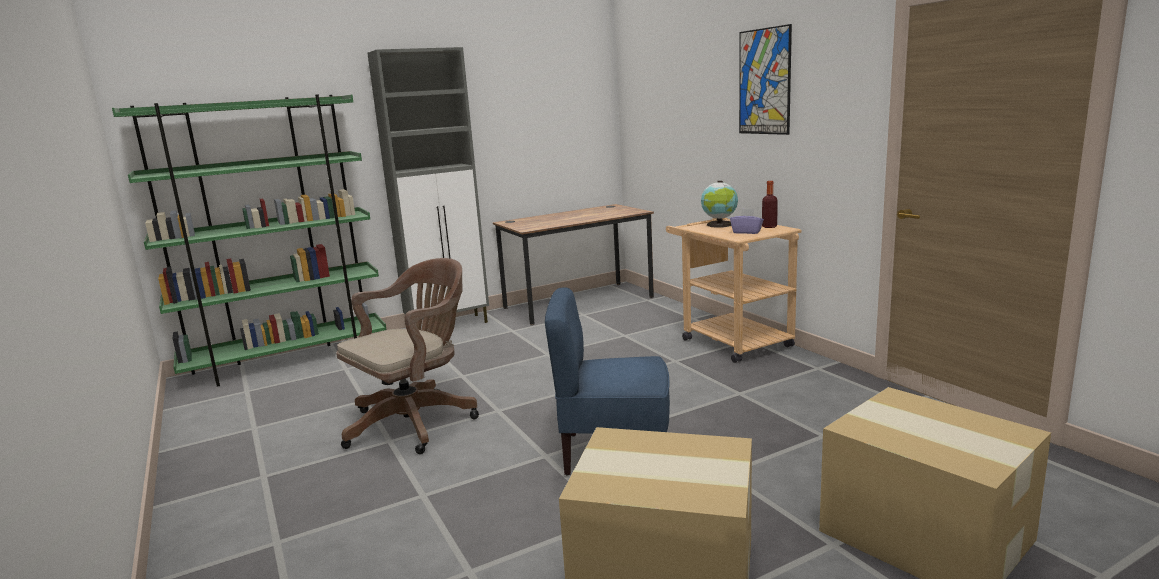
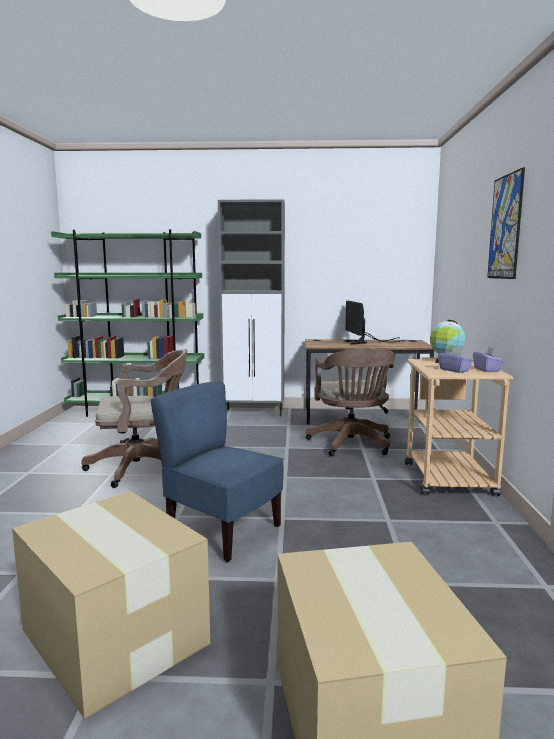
camera: 30 degrees right, 5 degrees down
(568, 216) = (364, 342): none -> monitor
(609, 334) = (352, 445): none -> brown office chair
(769, 226) = (487, 370): bottle -> purple tissue box

